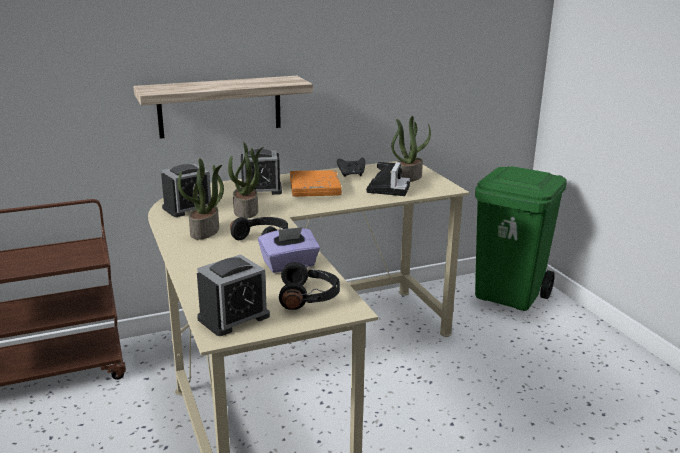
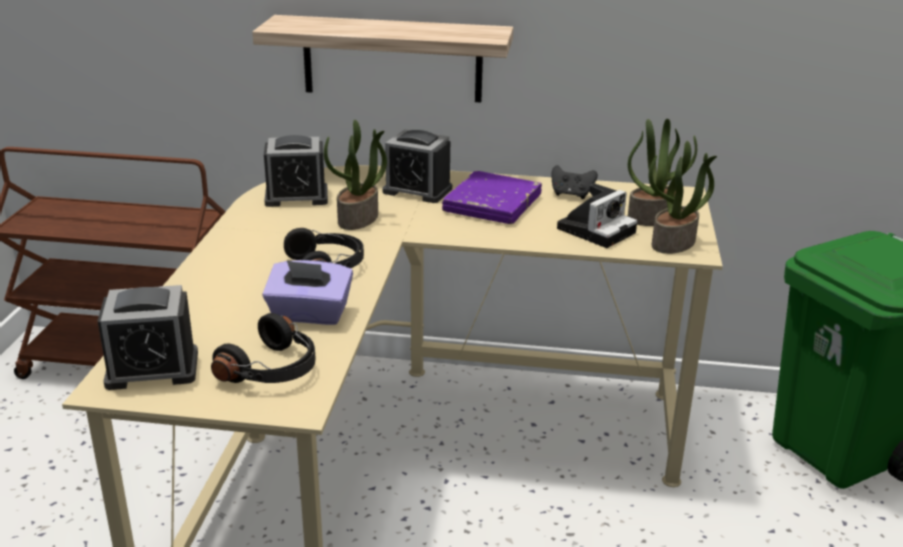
camera: 30 degrees right, 5 degrees up
(205, 231) = (273, 236): potted plant -> potted plant (674, 243)
(315, 188) = (492, 204): orange book -> purple book

